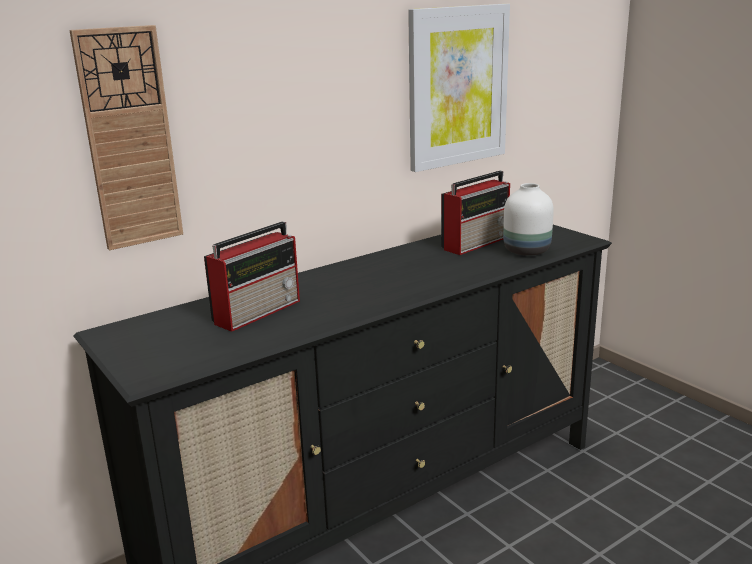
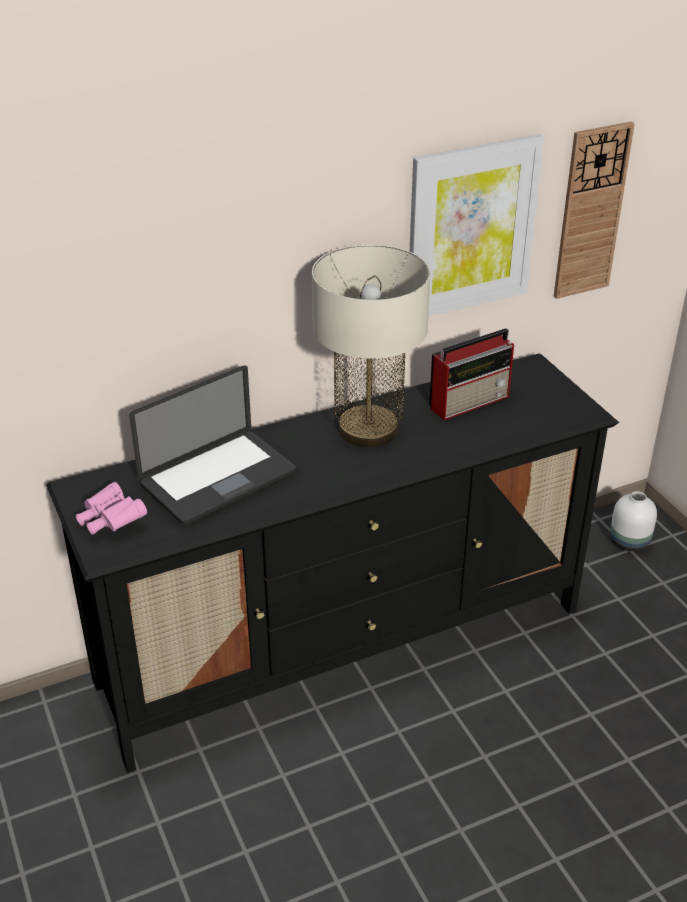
camera: 10 degrees right, 15 degrees up
(129, 139) = (103, 314): wall clock -> wall clock (590, 212)
(149, 352) = (110, 521): none -> pink binoculars
(259, 311) = (218, 479): radio -> laptop
(393, 267) = (368, 430): none -> table lamp
(528, 251) = (518, 425): white vase -> white vase (630, 542)

